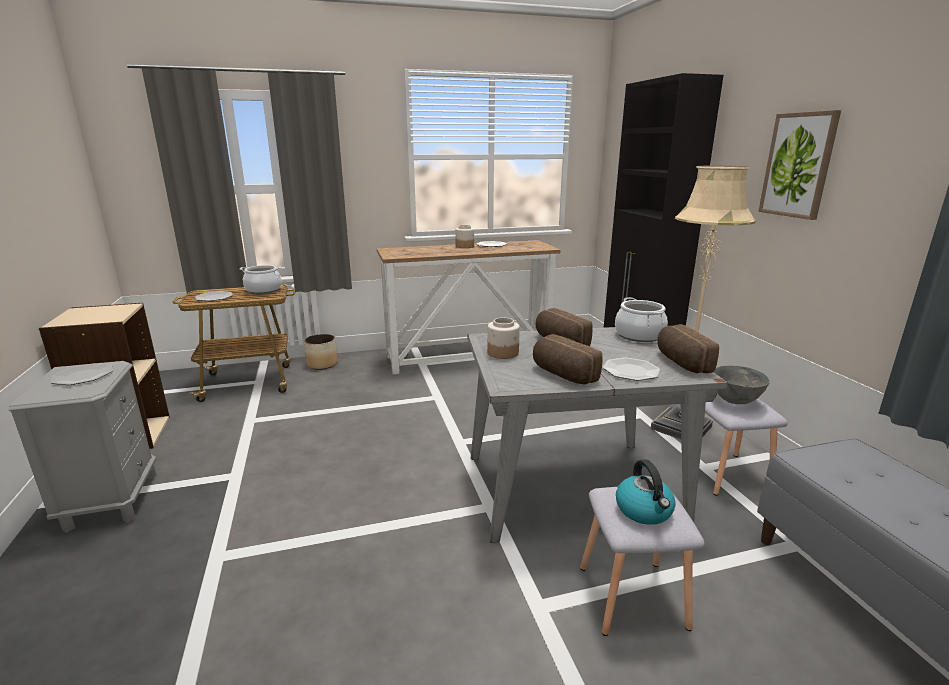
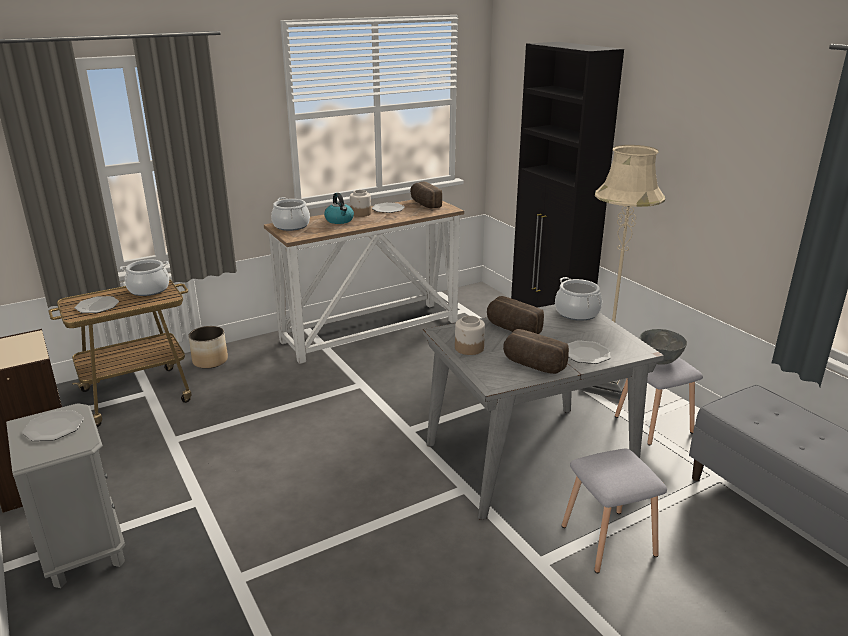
camera: 15 degrees left, 5 degrees up
(398, 250) = (291, 226): none -> cooking pot
(644, 510) = (620, 471): kettle -> kettle (339, 220)
(681, 362) = (622, 339): bread -> bread (424, 204)
(798, 165) = (697, 147): picture -> none

